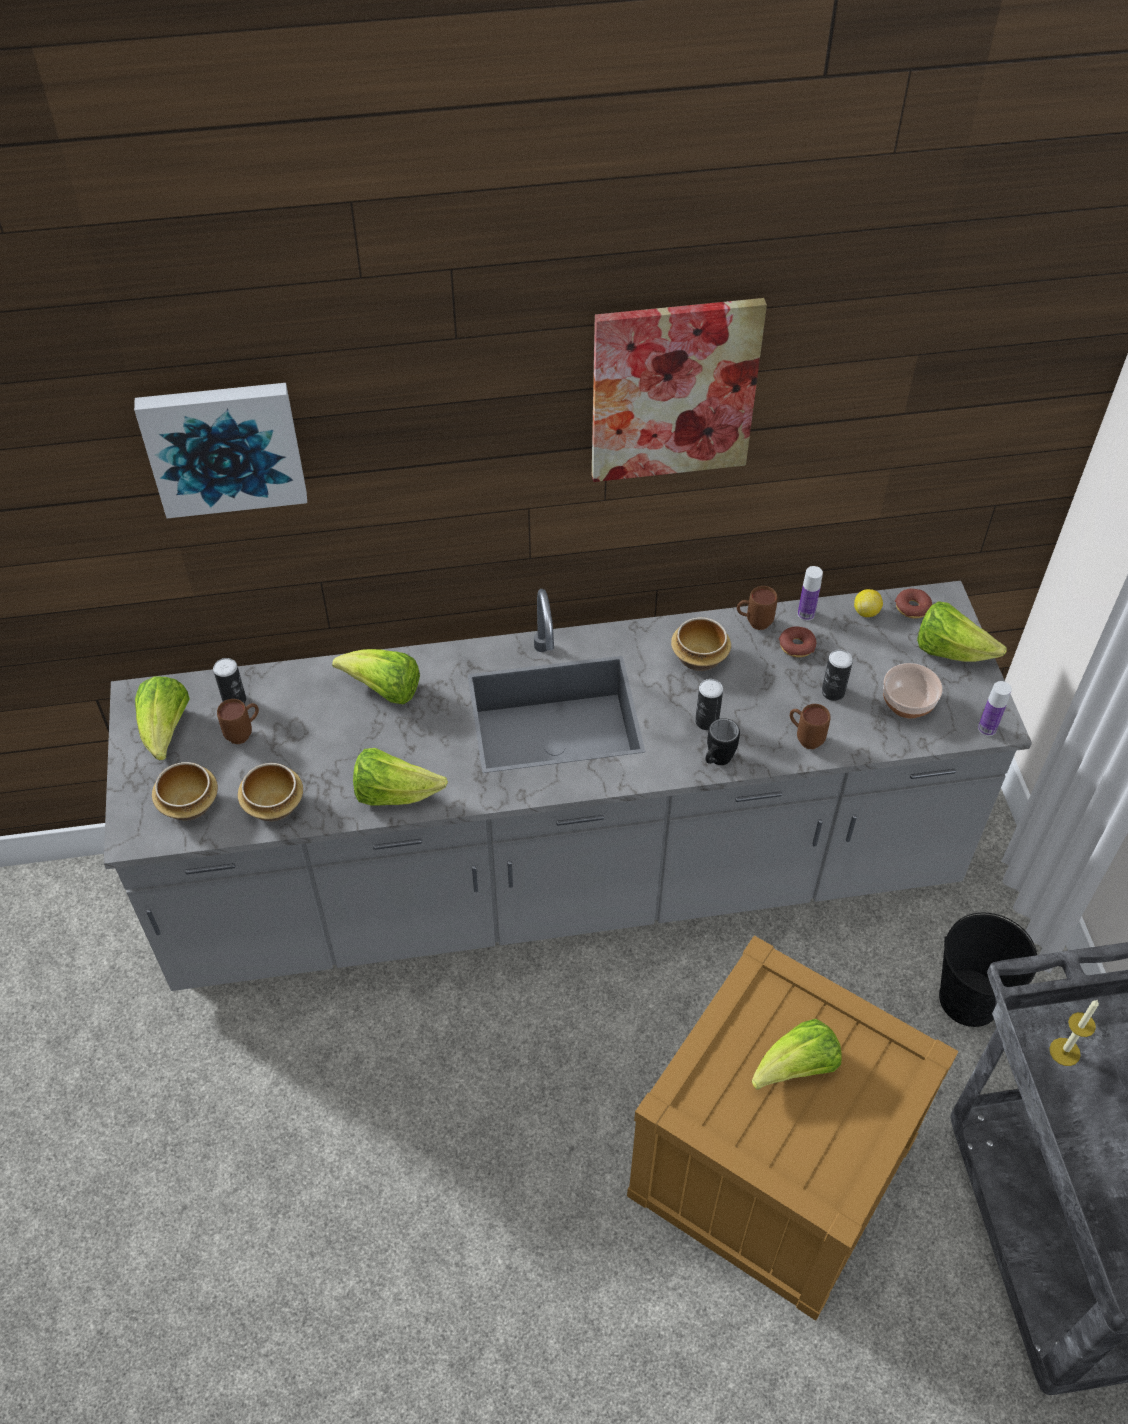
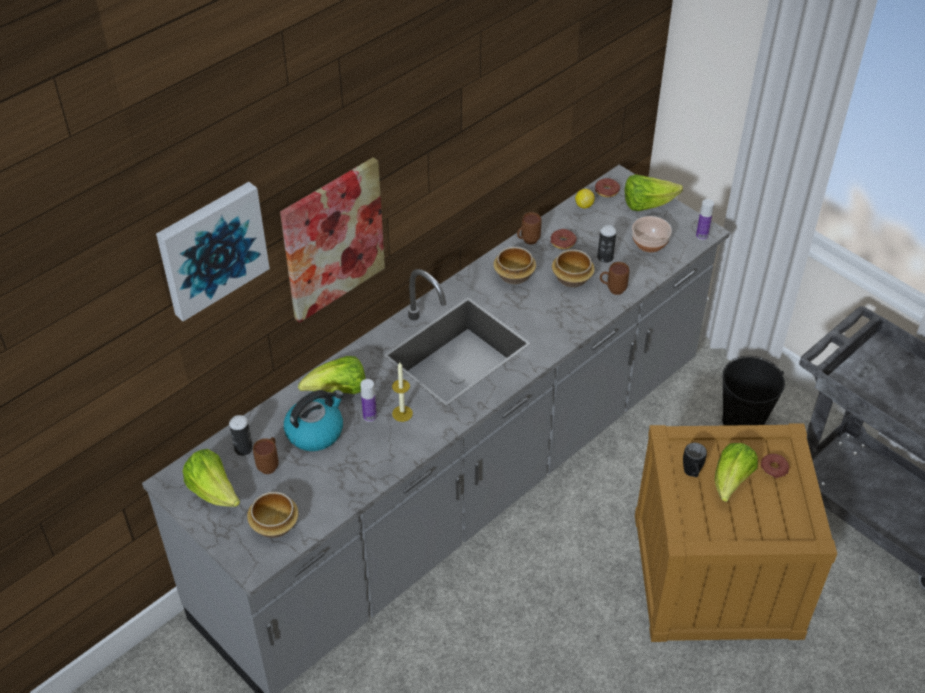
camera: 35 degrees left, 5 degrees down
(274, 804) = (332, 494): bowl -> bowl (571, 278)
(320, 723) = (315, 432): none -> kettle
(394, 794) = (403, 446): lettuce -> none
(673, 390) = (463, 95): picture -> picture (333, 239)
(706, 721) = (550, 308): can -> none
(716, 762) = (576, 327): black mug -> black mug (692, 474)
(806, 614) = (552, 222): bottle -> bottle (369, 416)
(867, 1085) = (773, 468): none -> donut
(1064, 1052) = (865, 385): candle -> candle (402, 413)

